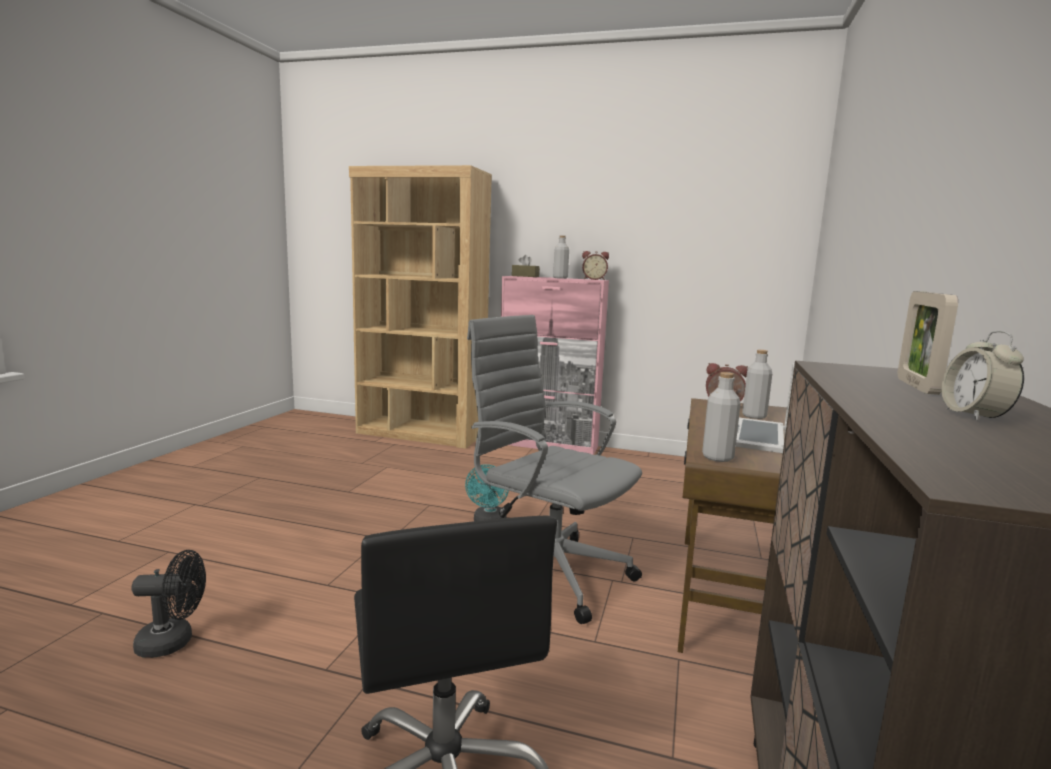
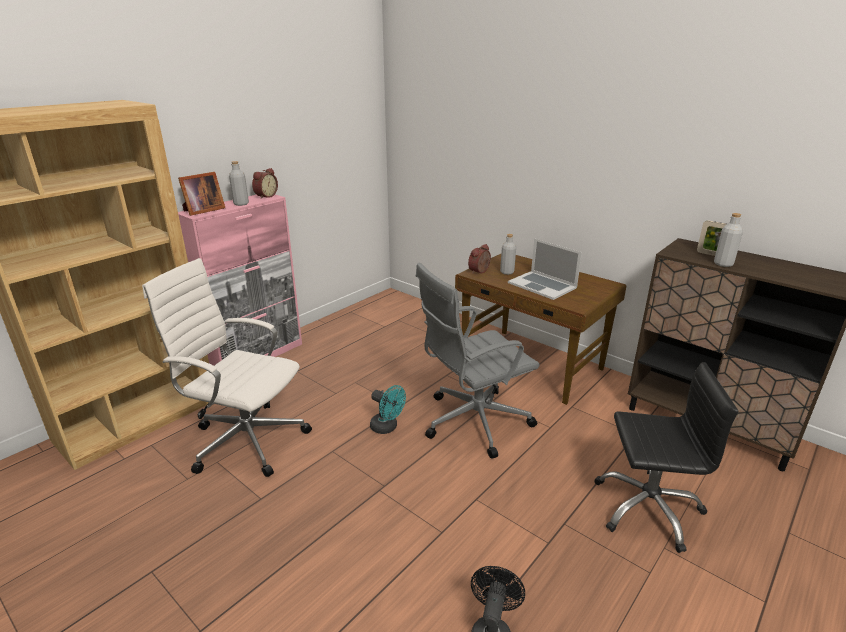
camera: 65 degrees left, 15 degrees up
(422, 469) = (246, 439): none -> white office chair
(525, 276) = (202, 211): brown tissue box -> picture frame
(717, 457) = (579, 305): grey bottle -> grey bottle (723, 264)
(974, 416) = (763, 265): alarm clock -> none

